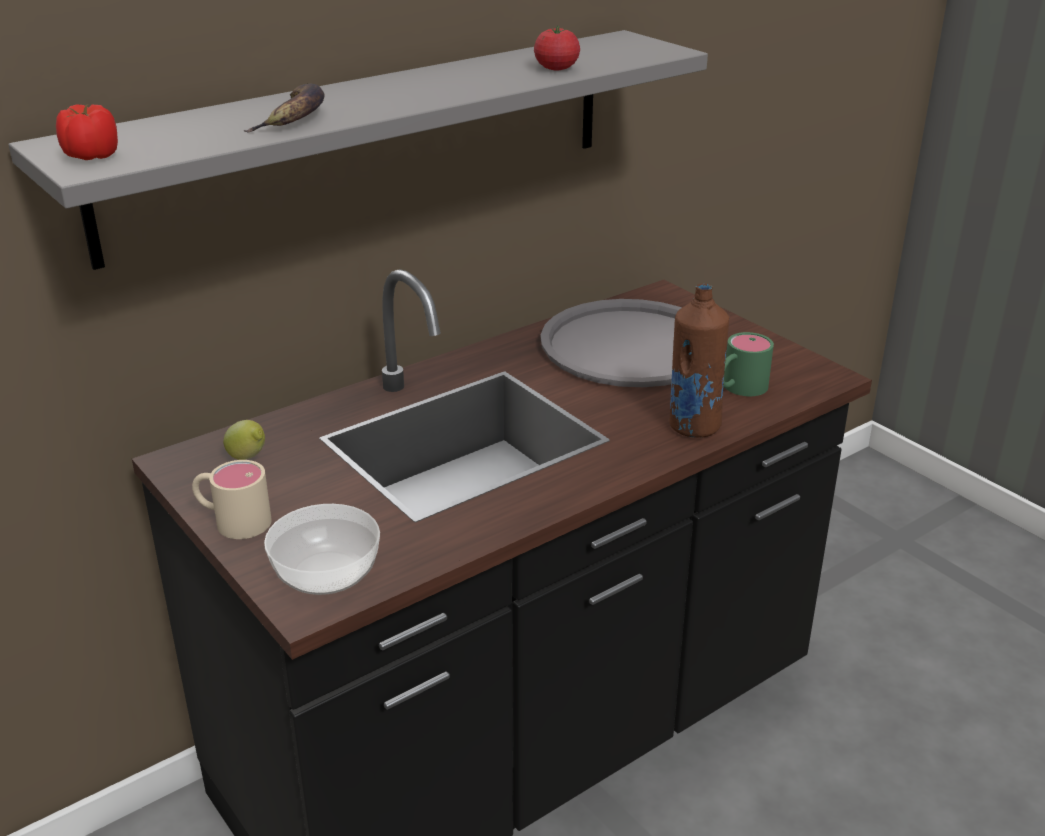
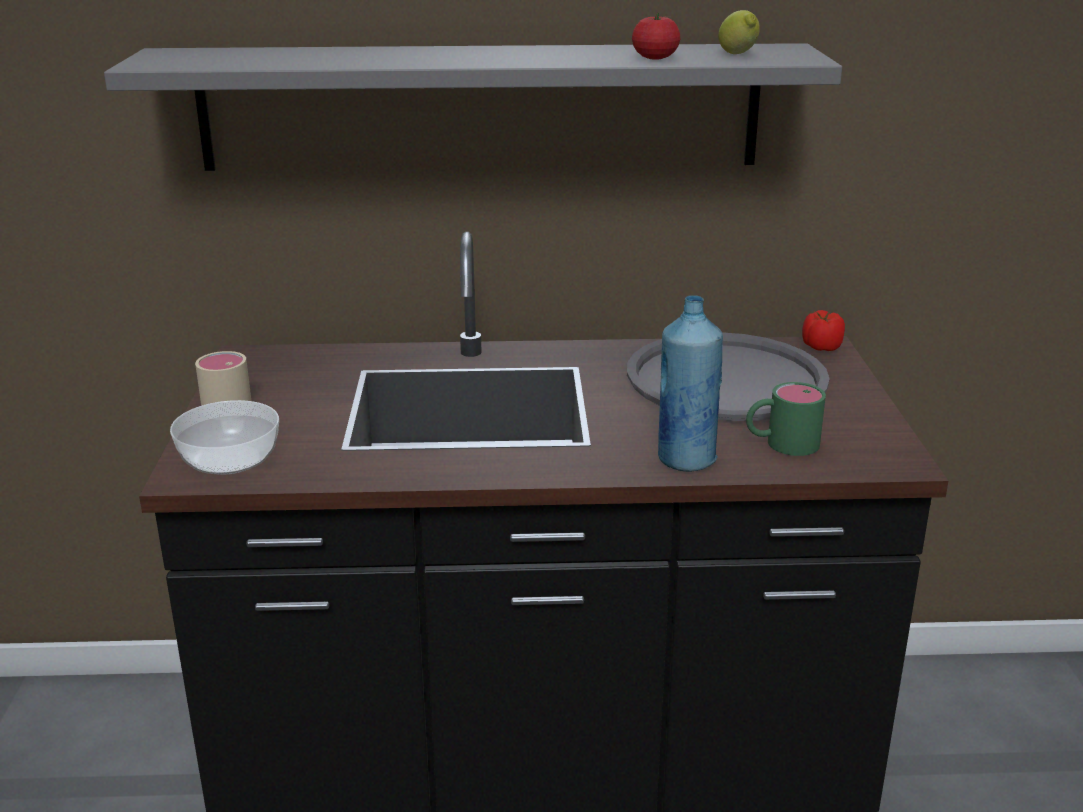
camera: 35 degrees right, 5 degrees down
(91, 157) = (164, 60): tomato -> tomato (821, 347)
(248, 458) = (293, 368): lemon -> lemon (738, 54)
(294, 117) = (353, 59): banana -> none
(693, 426) = (686, 460): brown bottle -> blue bottle

